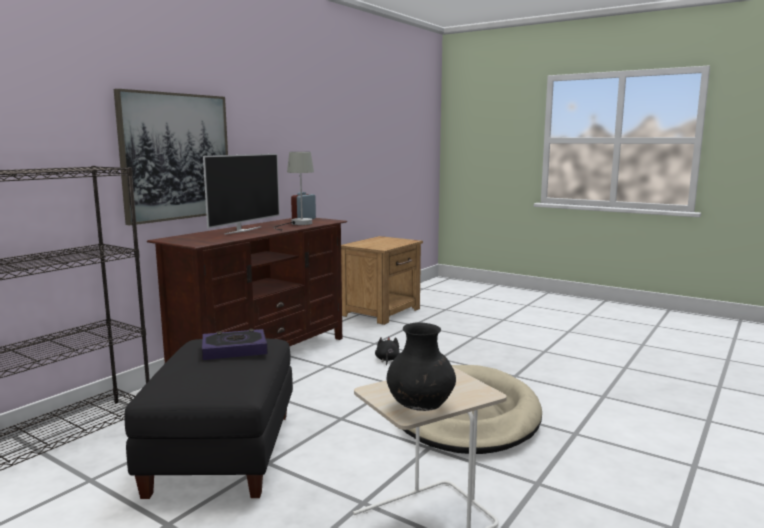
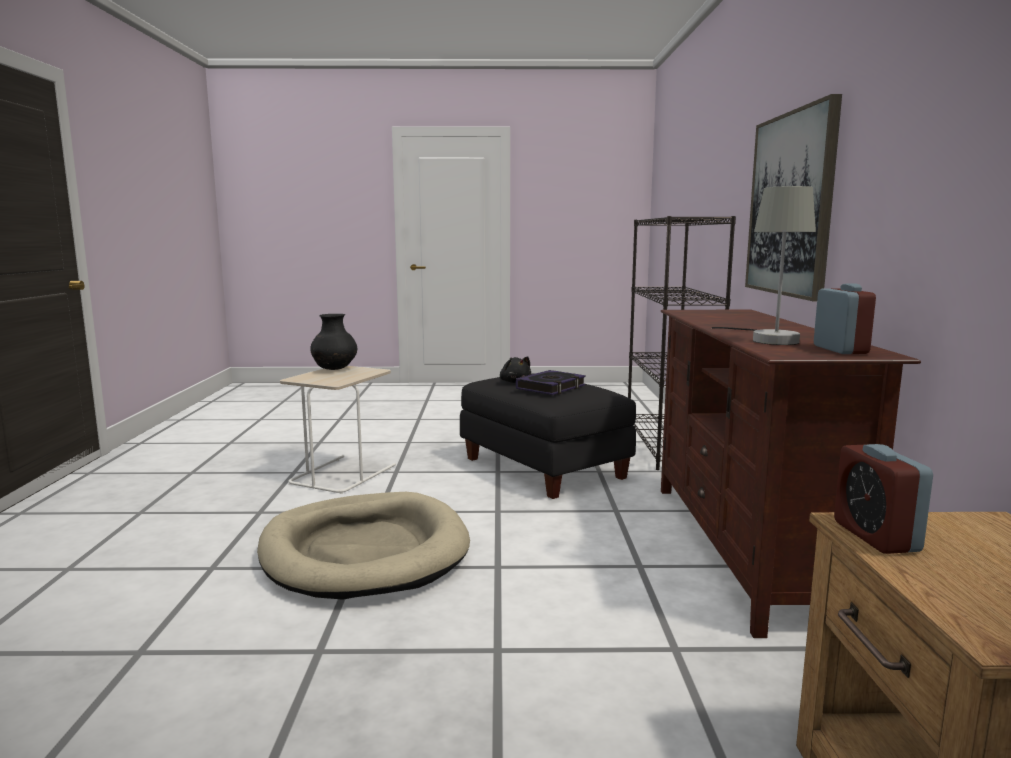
camera: 145 degrees right, 0 degrees up
(242, 230) = (754, 324): television -> none
(386, 247) = (875, 536): none -> alarm clock
(387, 360) = (580, 610): black plush toy -> black plush toy (514, 382)

